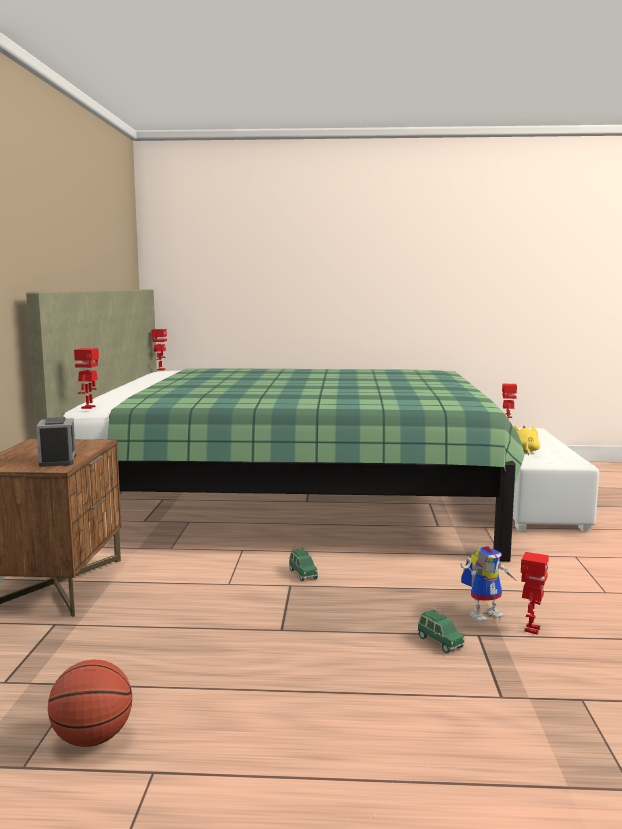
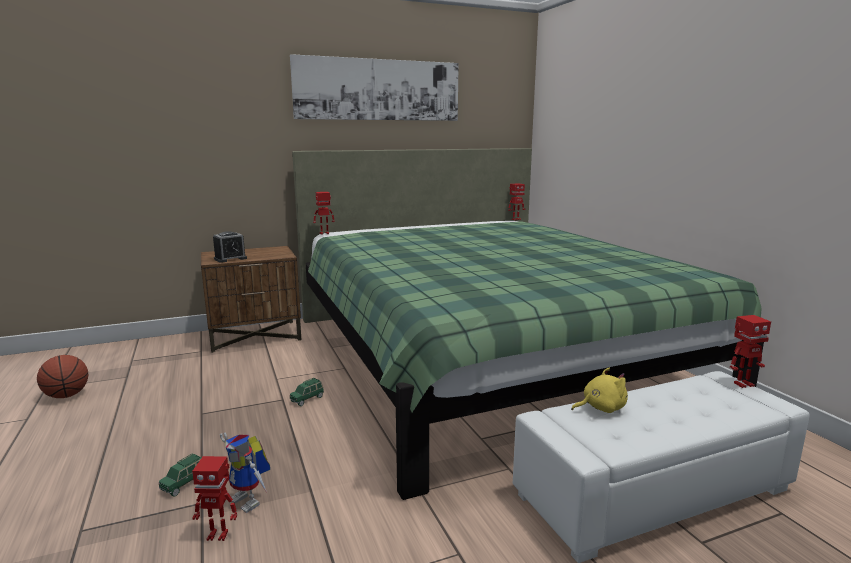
camera: 65 degrees right, 5 degrees up
(66, 210) = (378, 90): none -> picture

